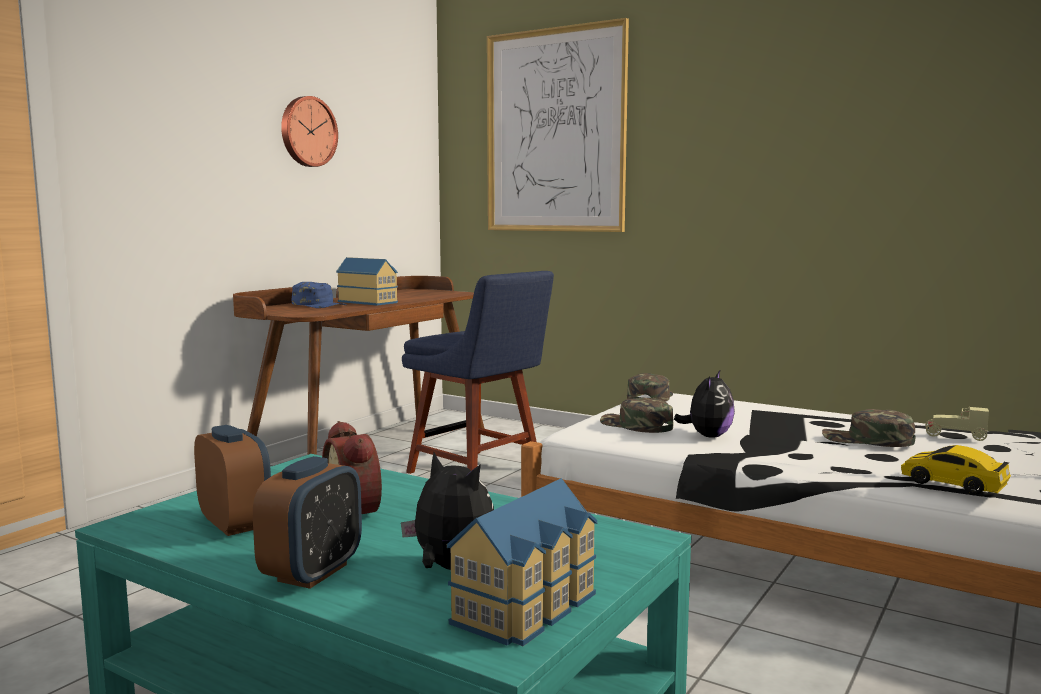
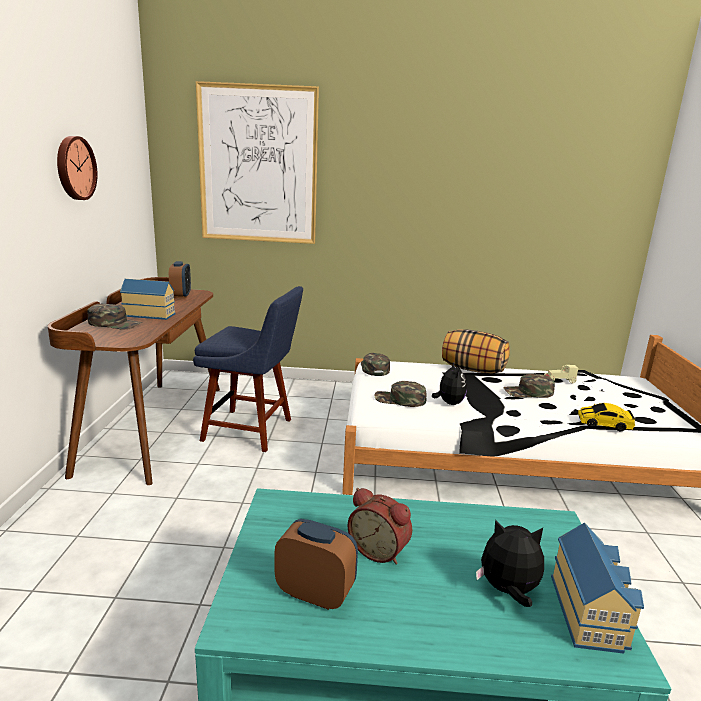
camera: 30 degrees left, 10 degrees up
(312, 573) = (438, 629): alarm clock -> alarm clock (181, 296)
(319, 305) = (115, 323): blue cap -> green cap
(810, 412) = (472, 370): none -> pillow

